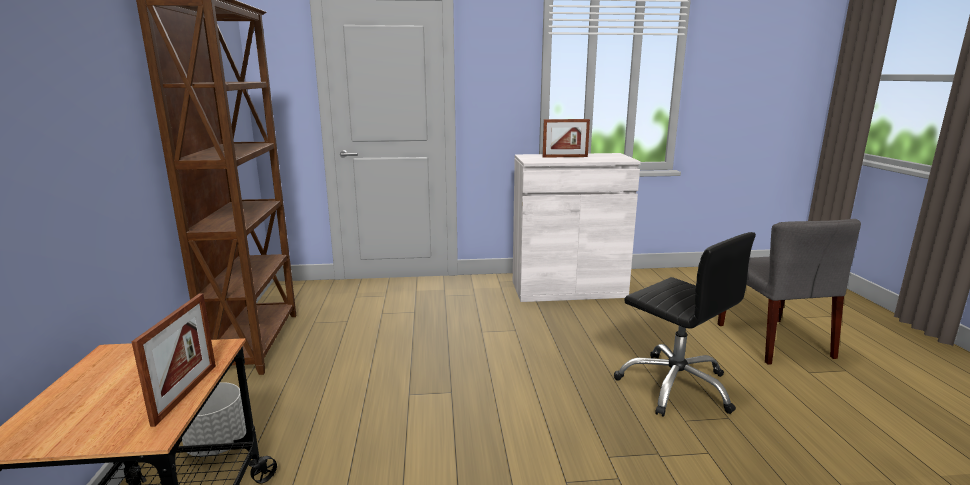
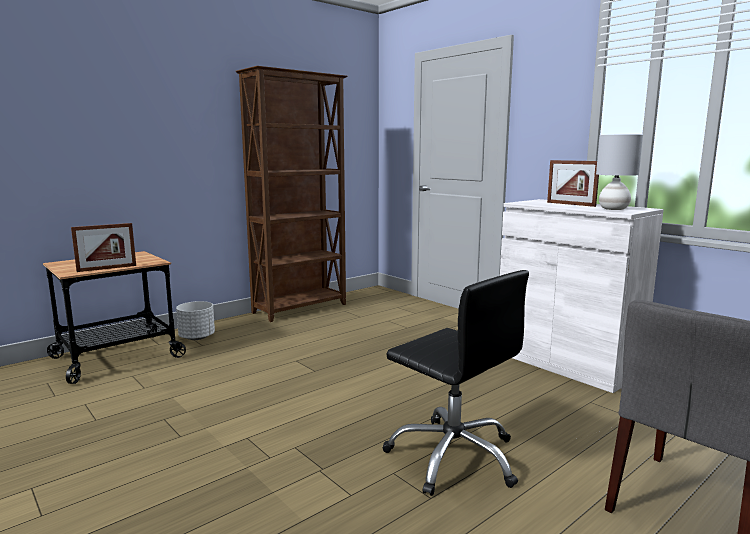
camera: 55 degrees right, 5 degrees down
(608, 157) = (614, 209): none -> grey table lamp
(675, 386) = (453, 456): black office chair -> black office chair turned 60 degrees counterclockwise

